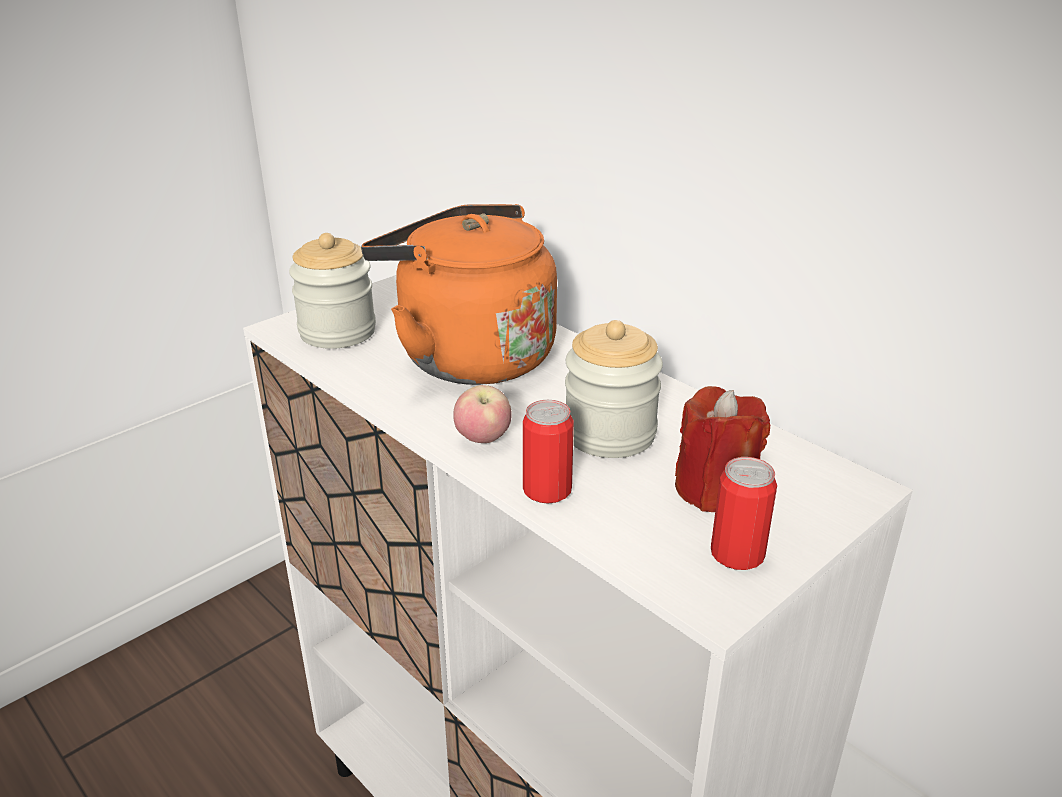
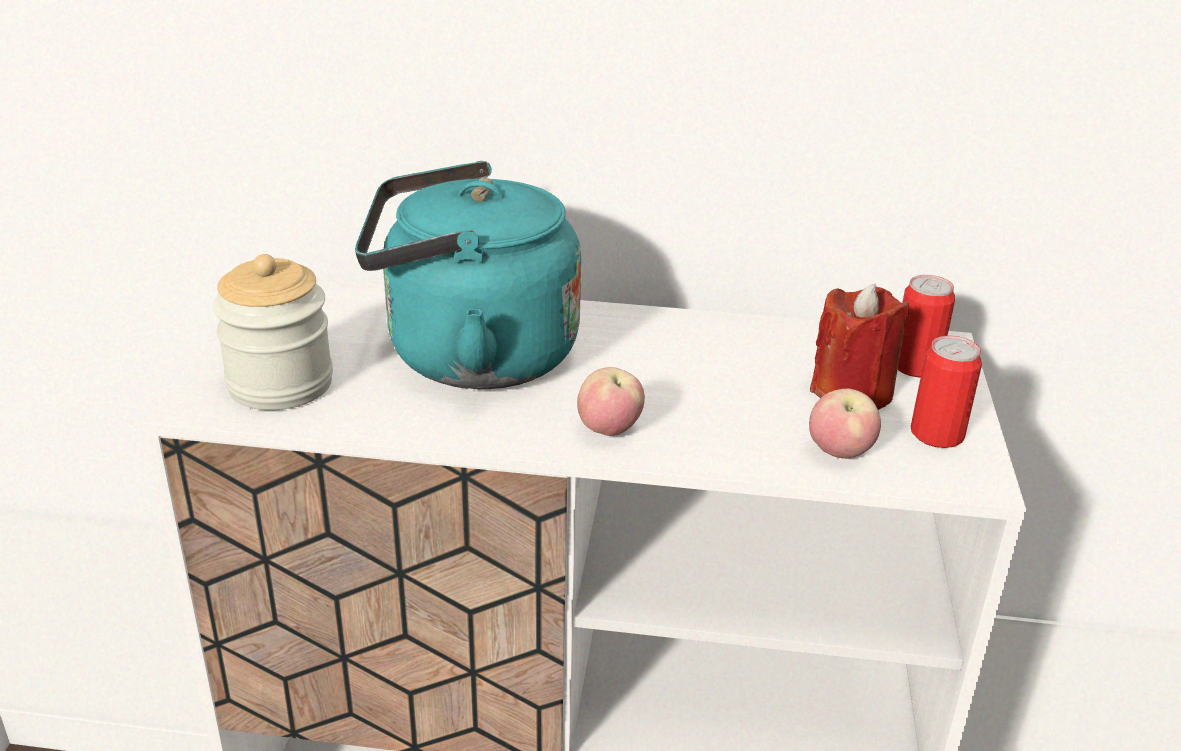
camera: 40 degrees left, 0 degrees up
(468, 355) = (469, 356): orange kettle -> turquoise kettle
(547, 490) = (731, 451): can -> can (915, 366)
(610, 434) = (709, 379): jar -> none
(628, 529) = (839, 453): none -> apple

